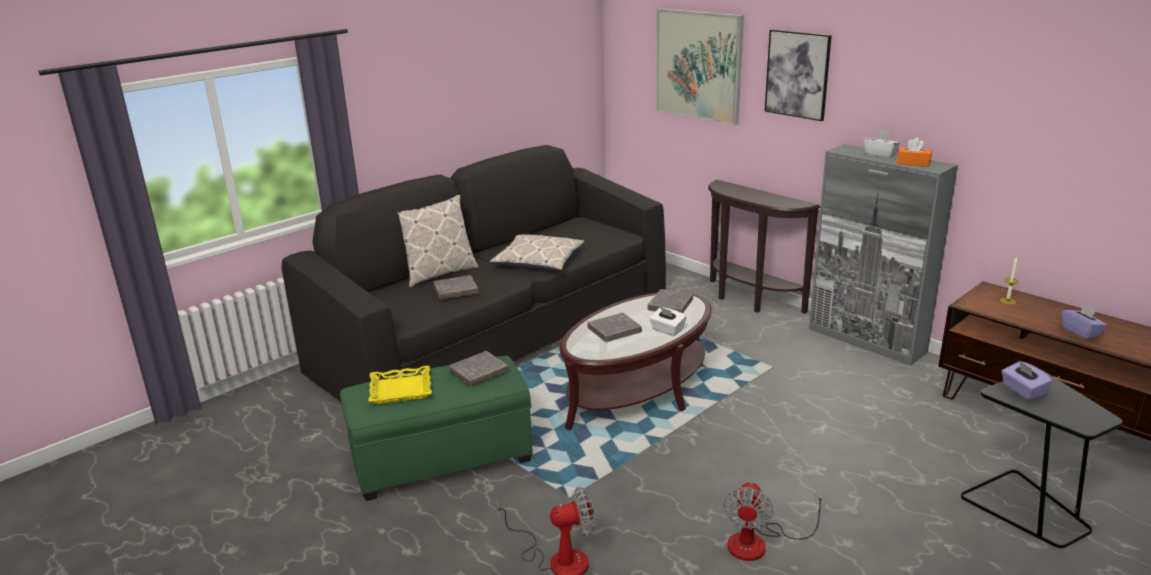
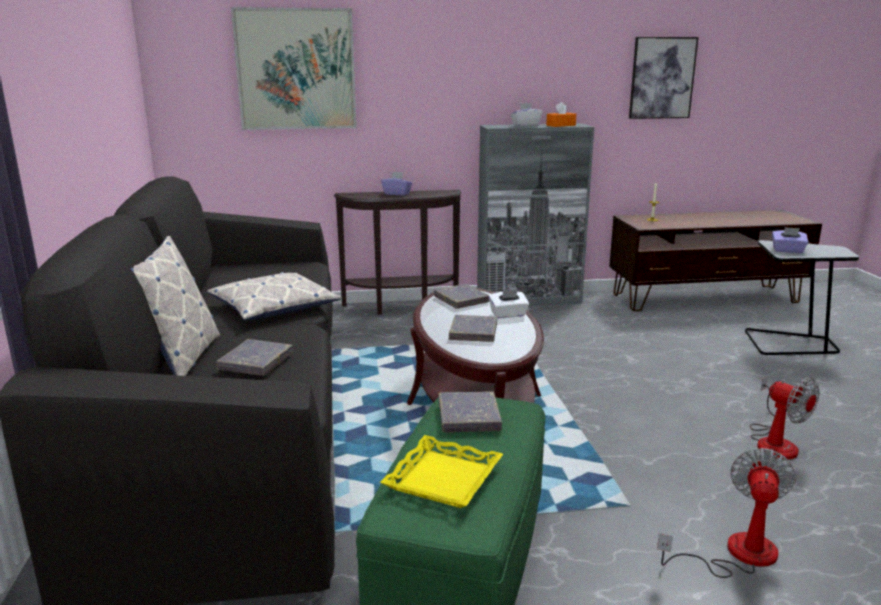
camera: 55 degrees left, 5 degrees down
(797, 74) = (422, 64): picture -> picture (662, 78)
(1081, 332) = (716, 222): purple tissue box -> purple tissue box (397, 194)

